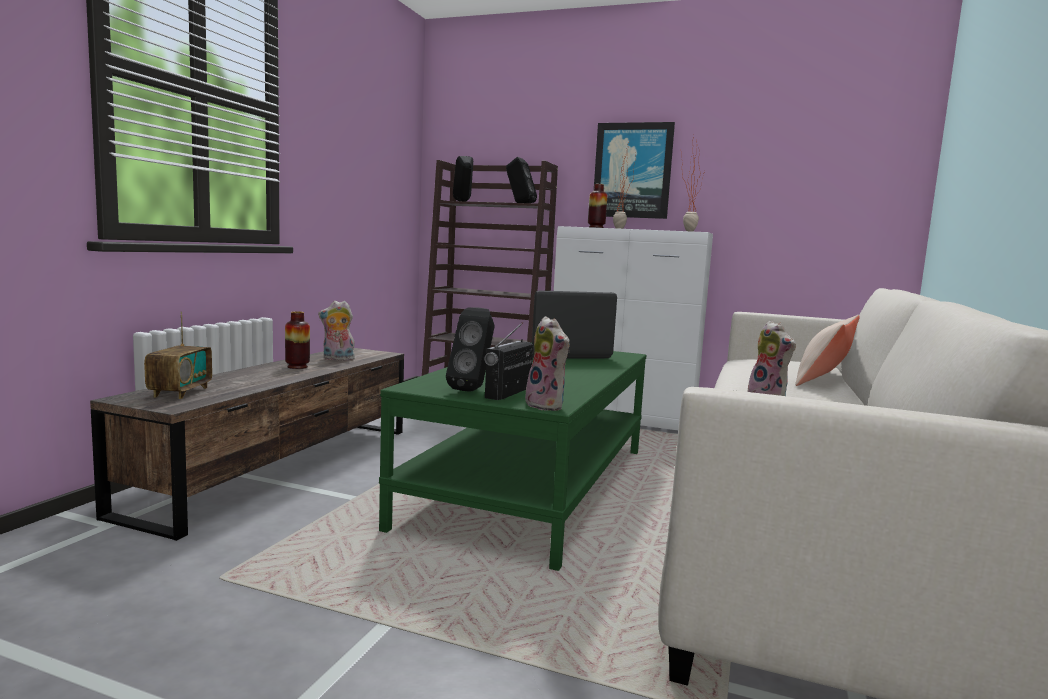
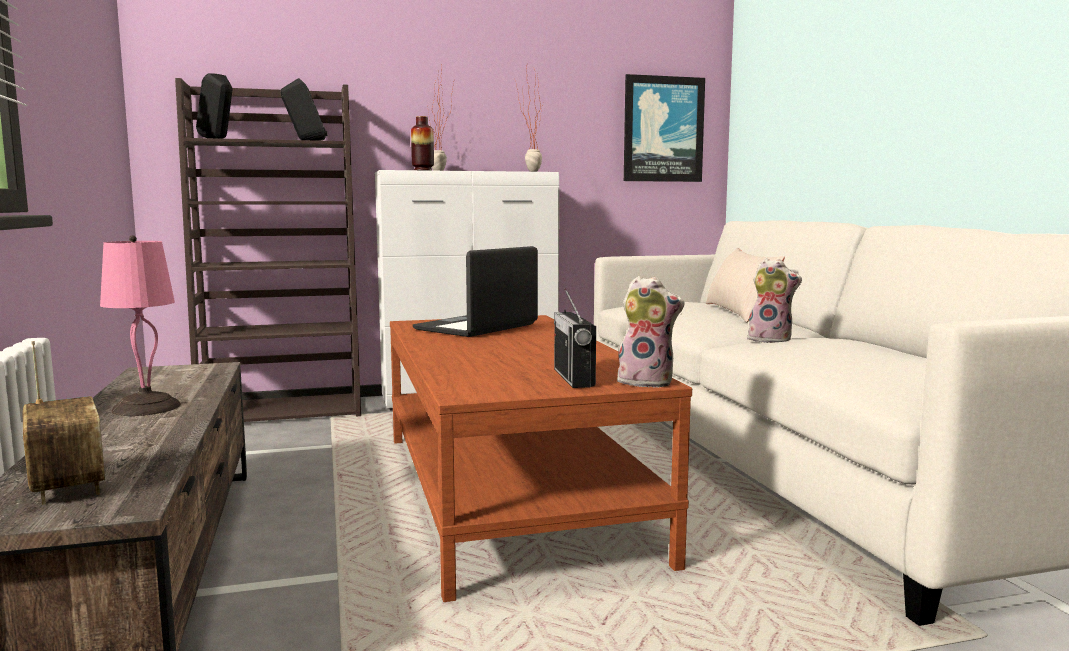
camera: 35 degrees left, 0 degrees up
(297, 367) = (145, 407): vase -> pink table lamp
(337, 359) = (173, 386): plush toy -> none
(473, 390) = (531, 382): black speaker -> none
(532, 486) = (508, 494): green coffee table -> brown coffee table
(632, 170) = (442, 101): picture -> picture (663, 129)

